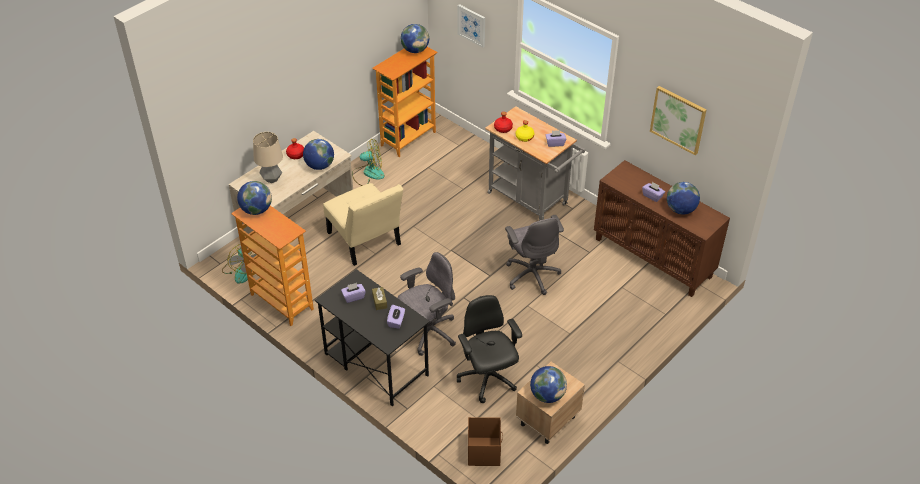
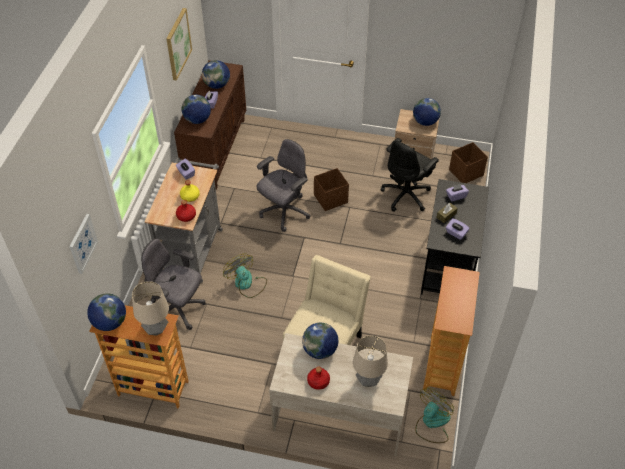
camera: 120 degrees left, 5 degrees up
(256, 210) = (451, 317): globe -> globe (197, 120)
(368, 173) = (230, 394): fan -> fan (247, 284)
(390, 67) = (156, 329): none -> table lamp
(428, 333) = (393, 248): grey office chair -> grey office chair (178, 310)
(525, 316) = (331, 199): none -> brown storage box

